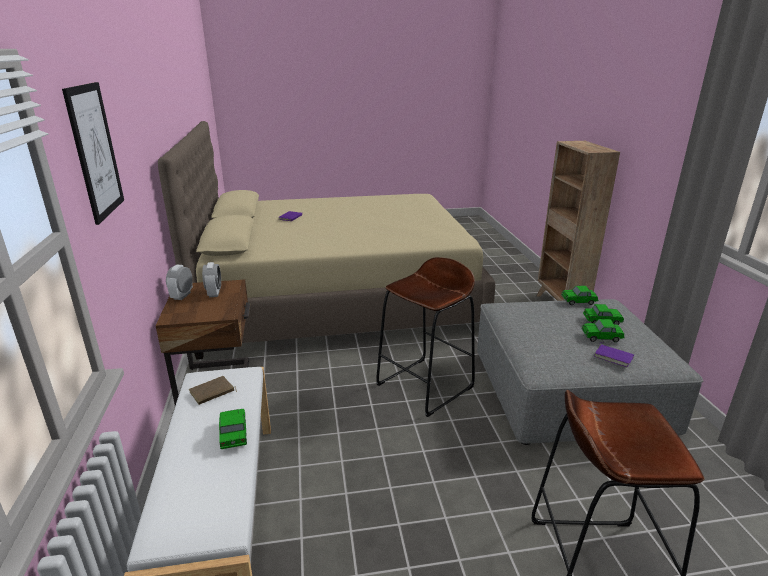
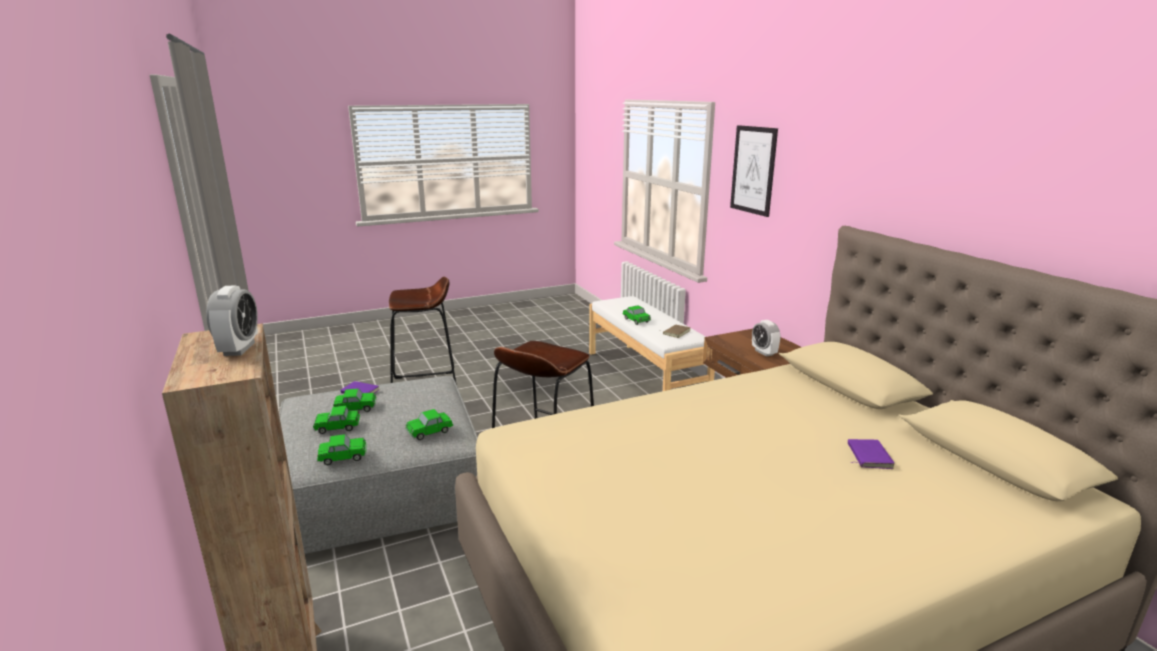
camera: 165 degrees right, 5 degrees down
(182, 296) = (788, 347): alarm clock -> alarm clock (239, 349)
(522, 310) = (429, 432): none -> toy car

